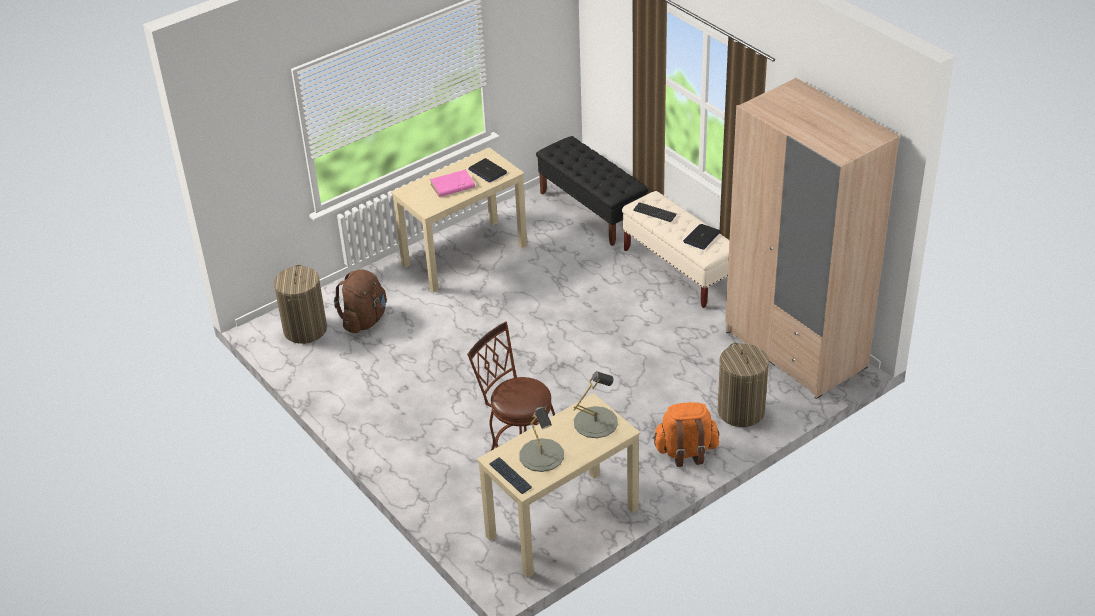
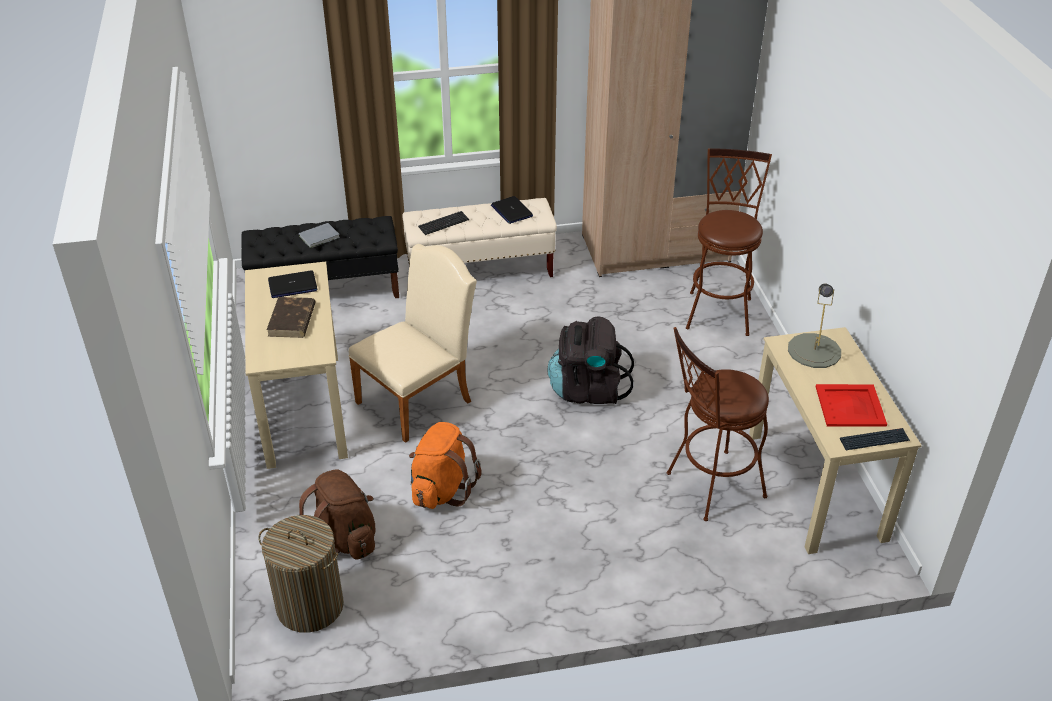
camera: 65 degrees left, 0 degrees up
(452, 186) = (292, 320): pink book -> brown book
(512, 299) = (419, 398): none -> beige chair
(541, 455) = (849, 405): grey table lamp -> red tray
(581, 373) = (588, 390): none -> black backpack
(590, 168) = (320, 237): none -> grey book
(686, 452) = (756, 362): orange backpack -> orange backpack (442, 490)
(741, 411) = (719, 309): laundry basket -> brown stool

